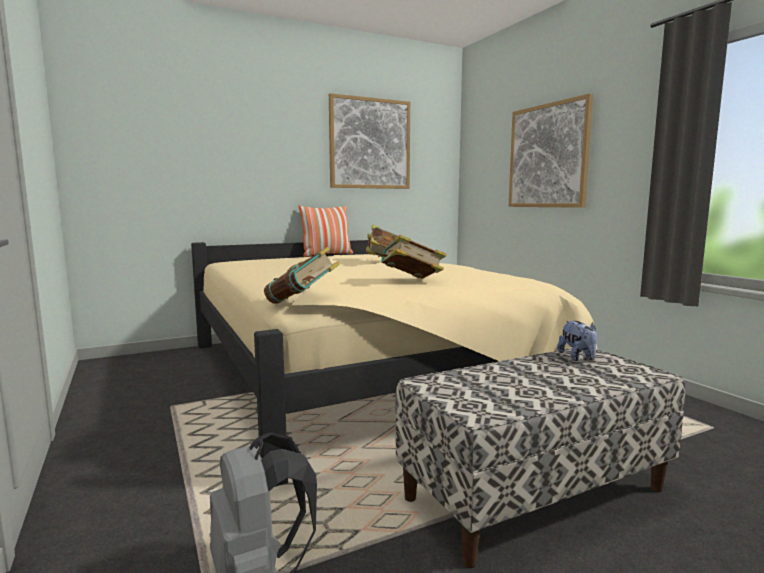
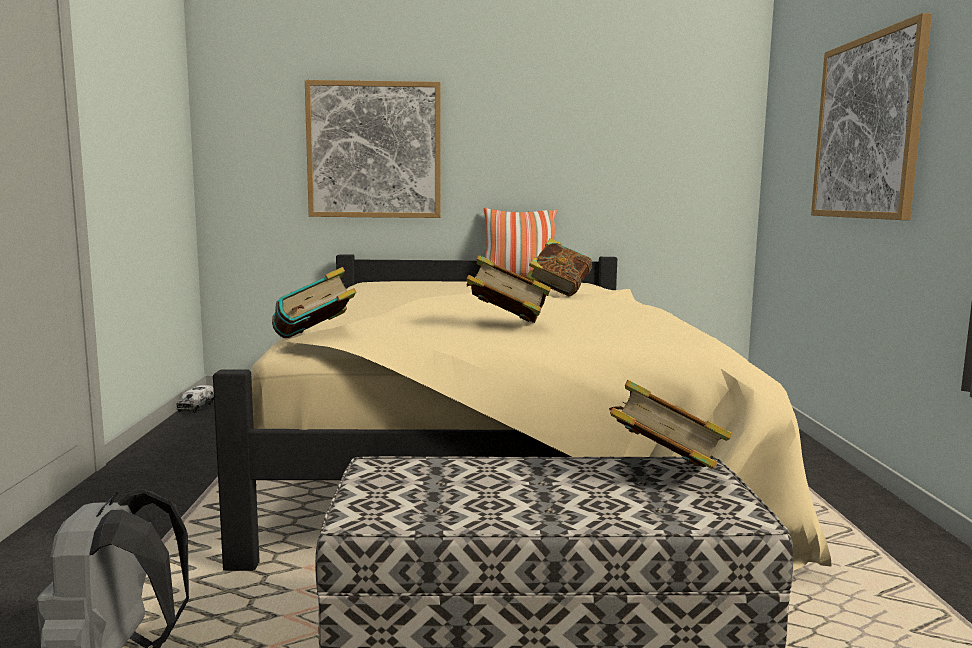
camera: 25 degrees right, 0 degrees up
(86, 375) = (196, 407): none -> toy truck
(370, 144) = (600, 115): picture -> picture (374, 150)
(578, 358) = (663, 472): plush toy -> book

